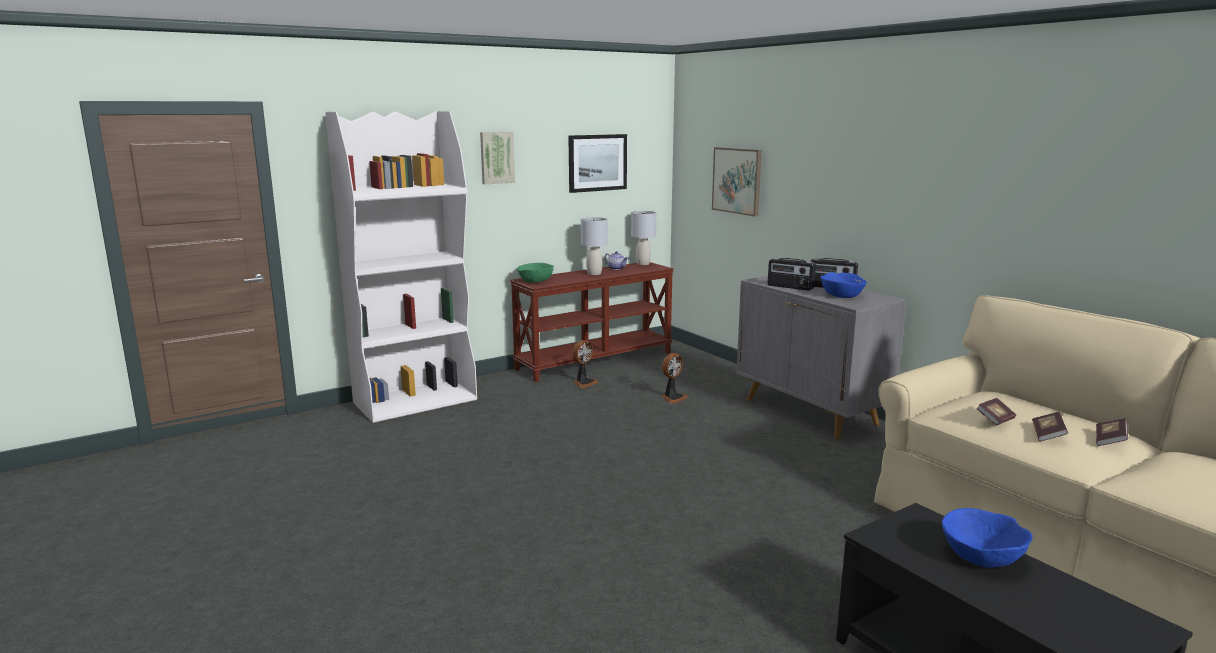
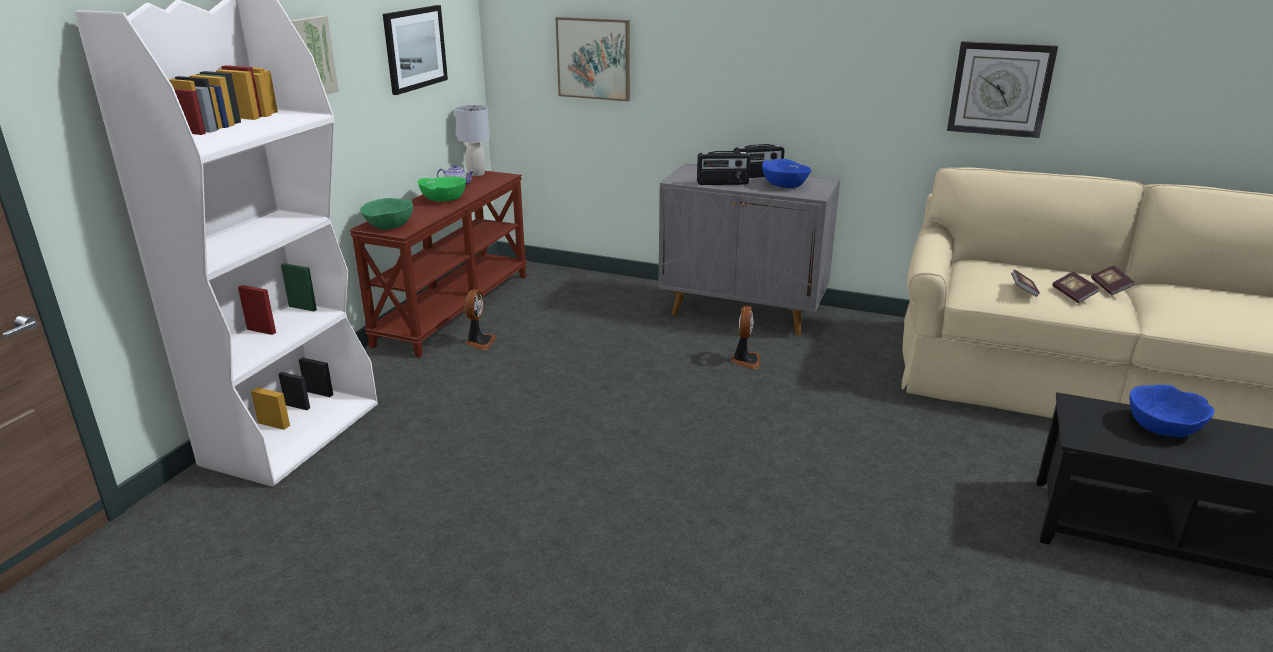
camera: 35 degrees left, 10 degrees up
(594, 273) = (443, 199): grey table lamp -> green bowl
(672, 398) = (599, 333): fan -> fan (745, 360)
(1056, 222) = (1000, 89): none -> wall clock

